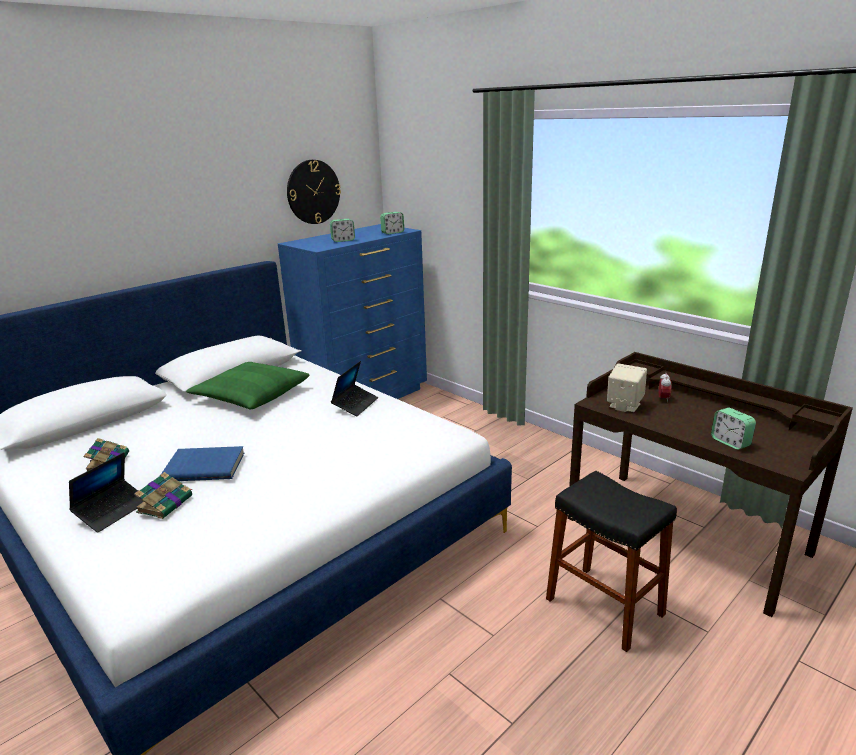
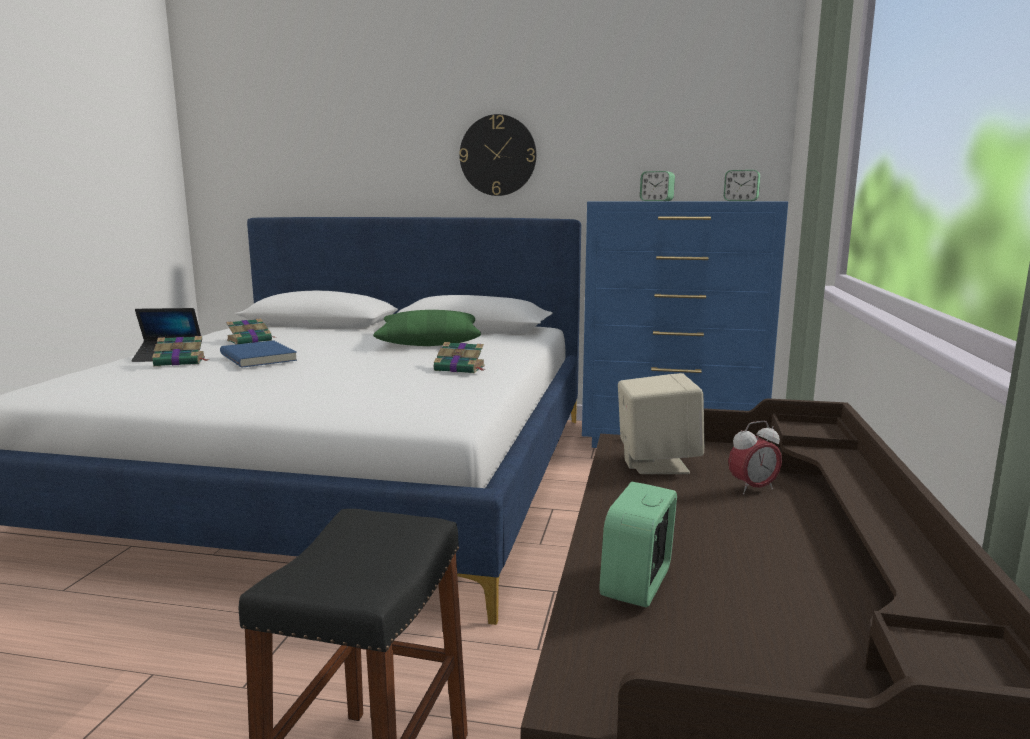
camera: 55 degrees right, 10 degrees down
(313, 192) = (666, 144): wall clock -> wall clock (498, 155)
(355, 404) = (460, 368): laptop -> book

